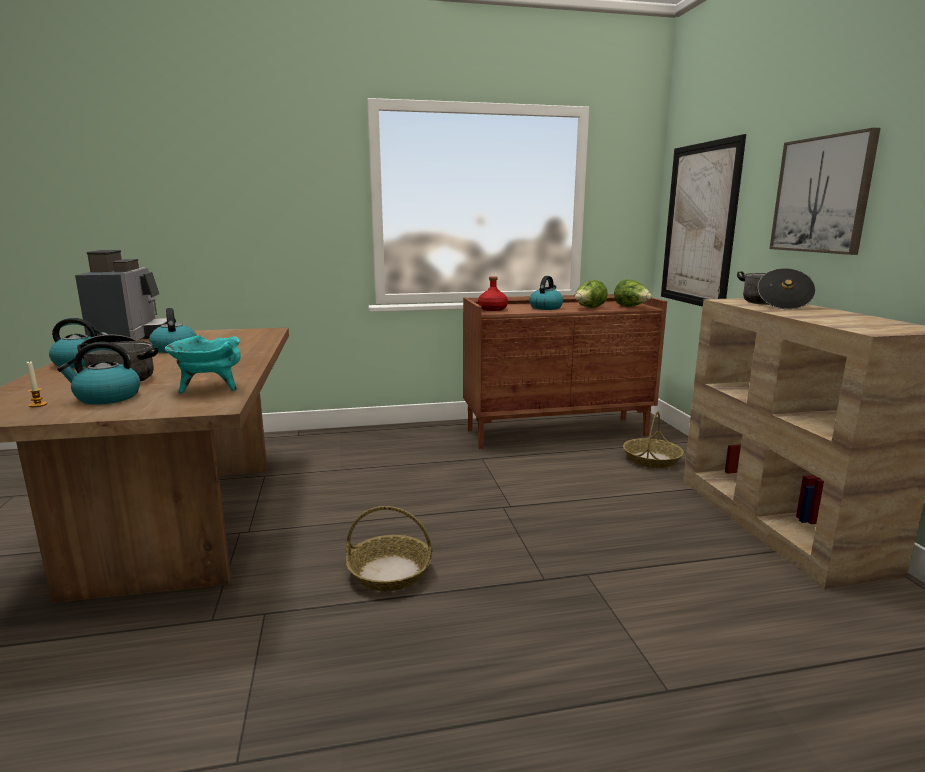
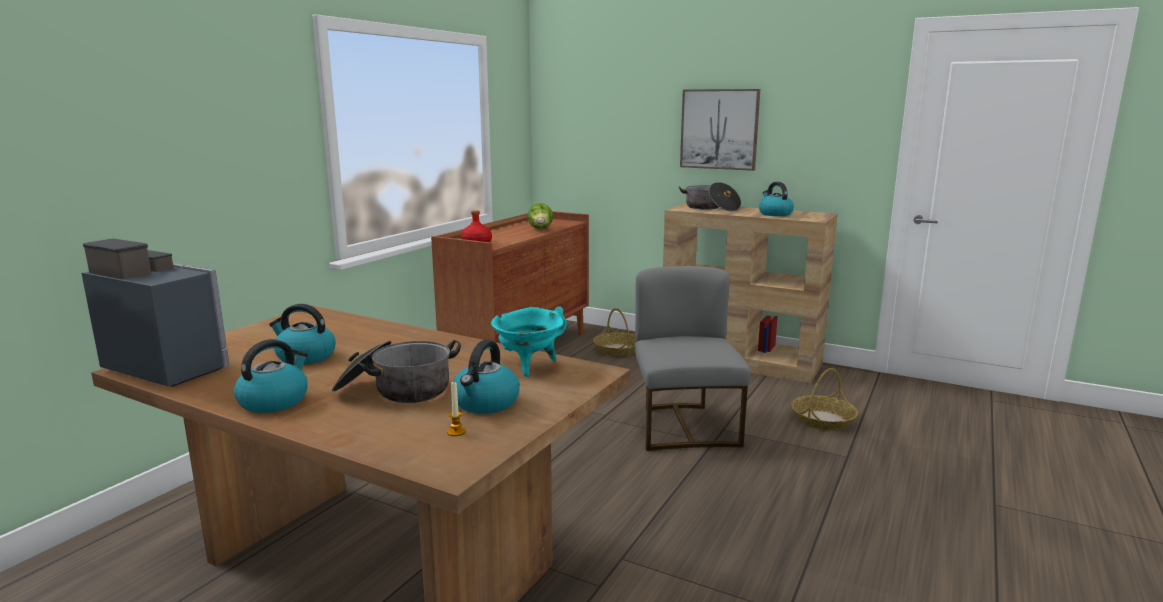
camera: 50 degrees left, 0 degrees up
(390, 572) = (632, 489): basket -> basket (822, 420)
(546, 307) = (509, 235): kettle -> kettle (775, 214)
(553, 551) = (684, 427): none -> grey chair
(631, 307) = (563, 223): lettuce -> none
(699, 225) = (590, 147): picture -> none

